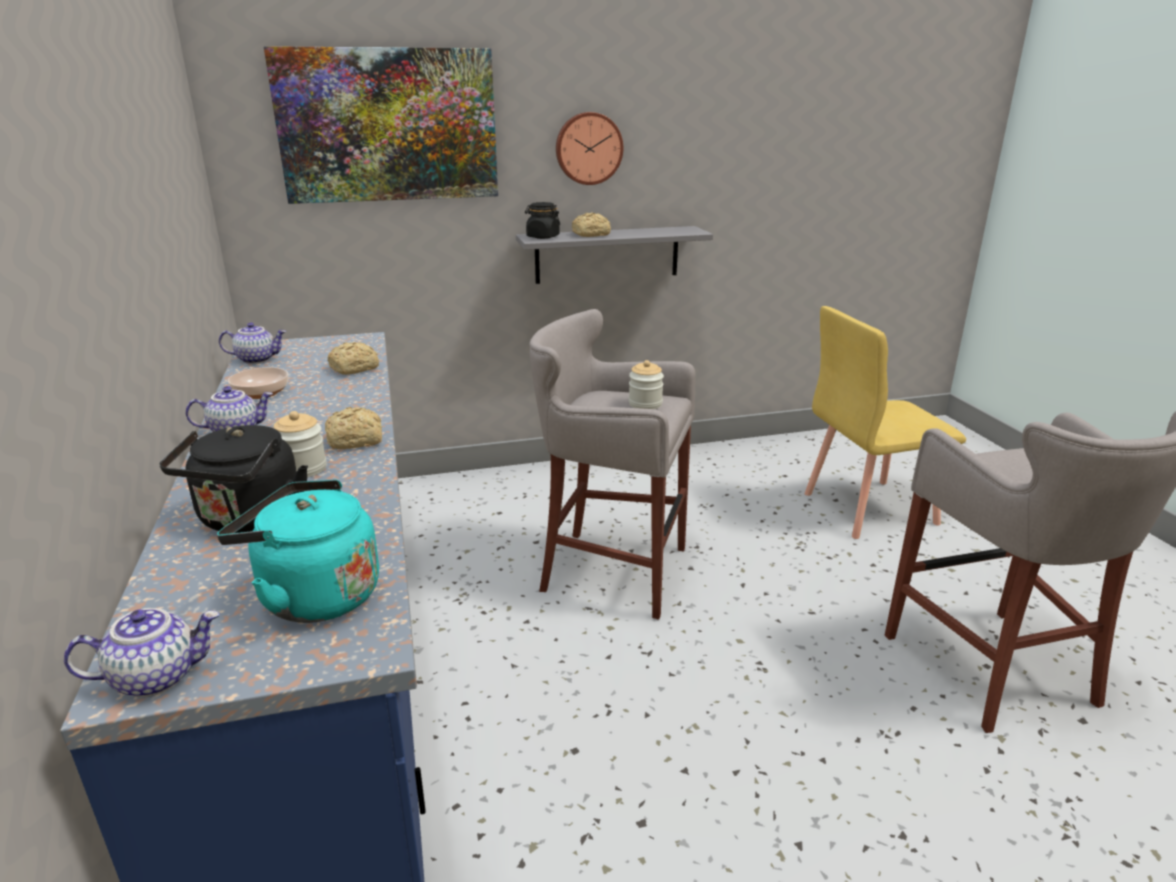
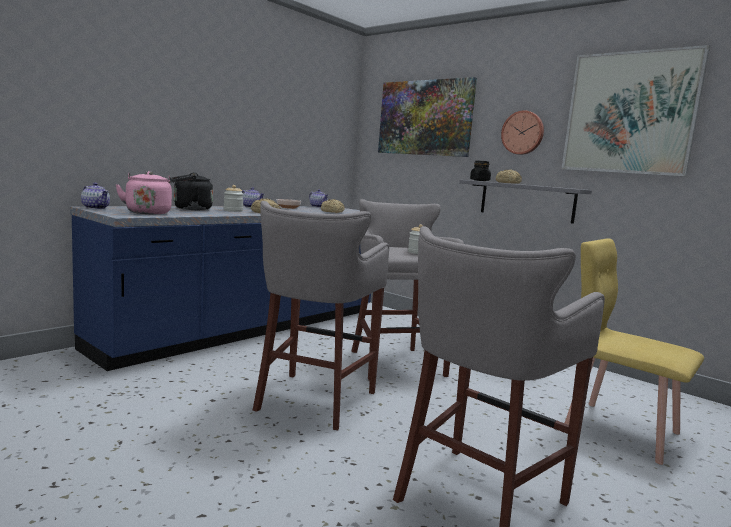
camera: 55 degrees right, 15 degrees down
(313, 596) = (148, 212): turquoise kettle -> pink kettle
(702, 702) = (313, 401): none -> grey stool
(733, 115) = (630, 113): none -> picture

